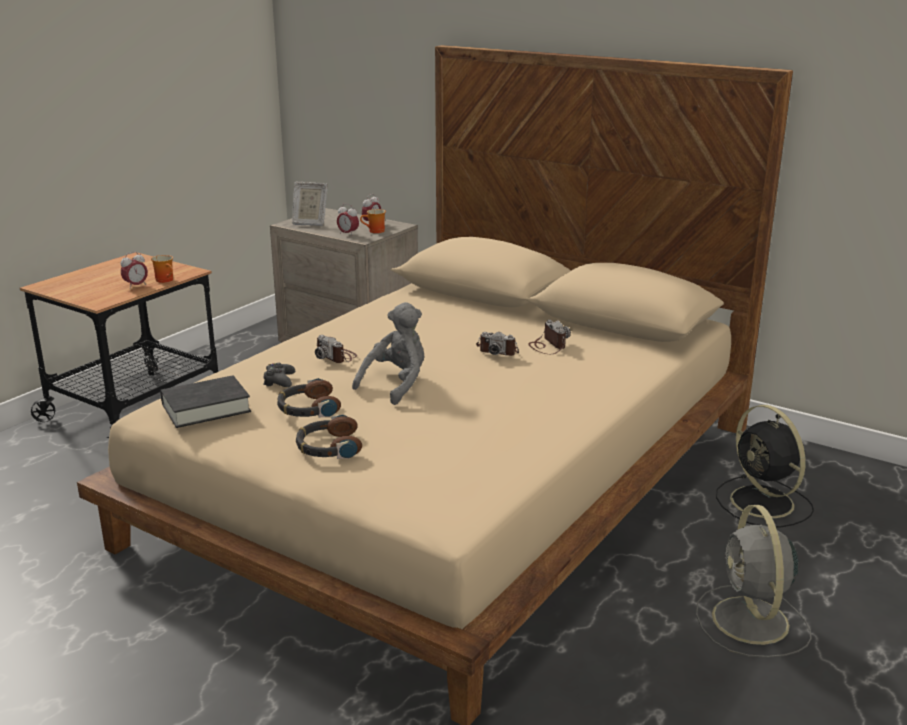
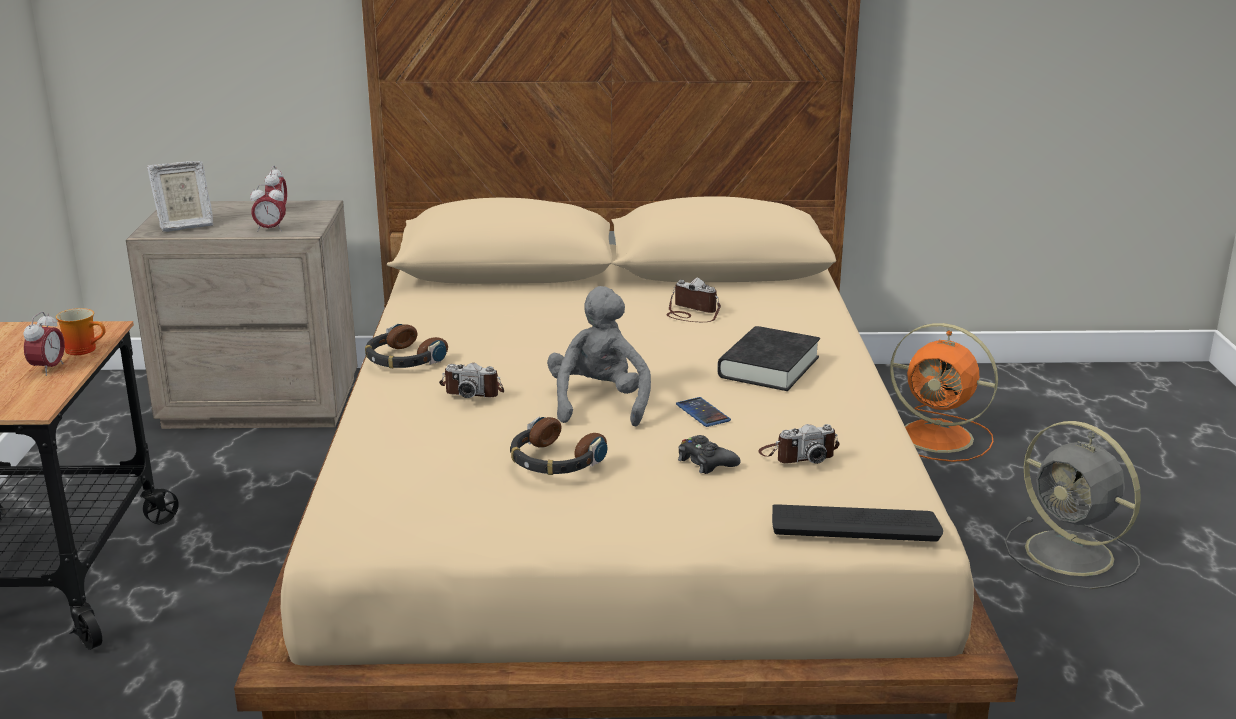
camera: 35 degrees left, 0 degrees up
(206, 408) = (422, 502): black book -> black book (768, 367)
(279, 381) = (460, 440): black game controller -> black game controller (706, 462)
(328, 447) = (649, 498): headphones -> headphones (403, 359)
(375, 231) = (301, 219): mug -> none
(415, 504) = (854, 524): none -> keyboard
(446, 409) = (703, 413): none -> phone
(498, 351) = (648, 333): camera -> camera (798, 455)
(764, 503) = (940, 437): black fan -> orange fan

